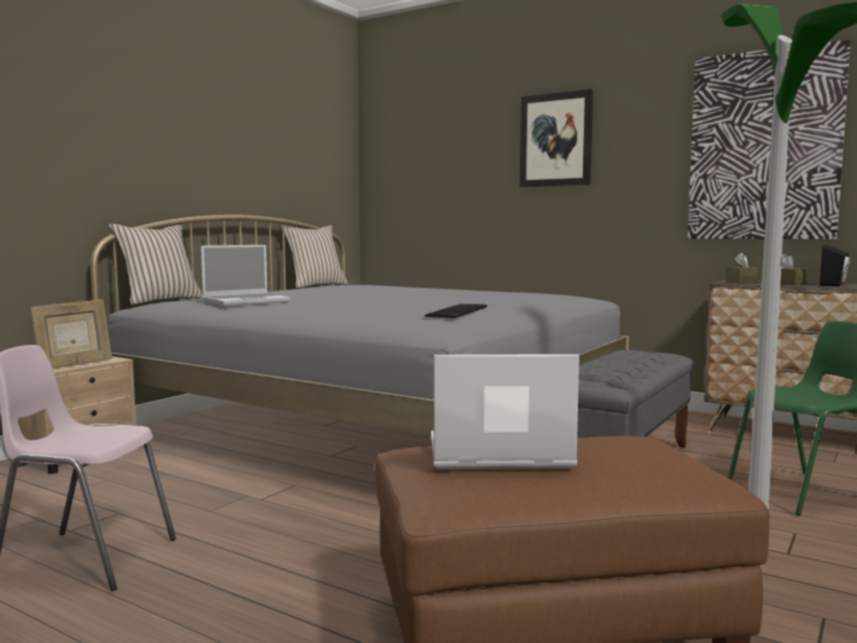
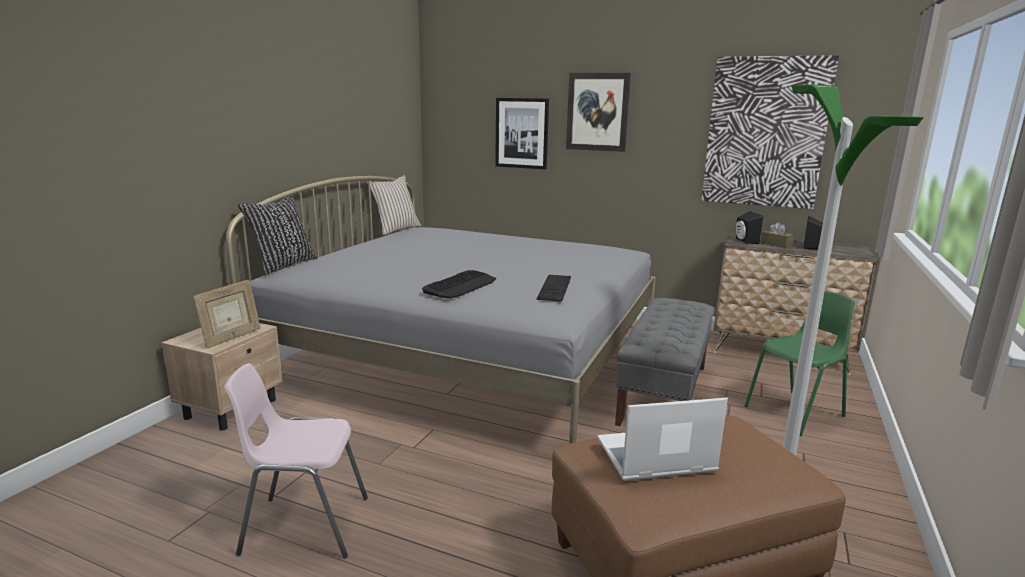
camera: 10 degrees left, 10 degrees up
(159, 301) = (283, 265): beige pillow -> black pillow
(246, 302) = (368, 271): laptop -> none
(343, 309) = (461, 285): none -> keyboard
(469, 173) = (522, 133): none -> picture
(741, 282) = (744, 241): brown tissue box -> black speaker

